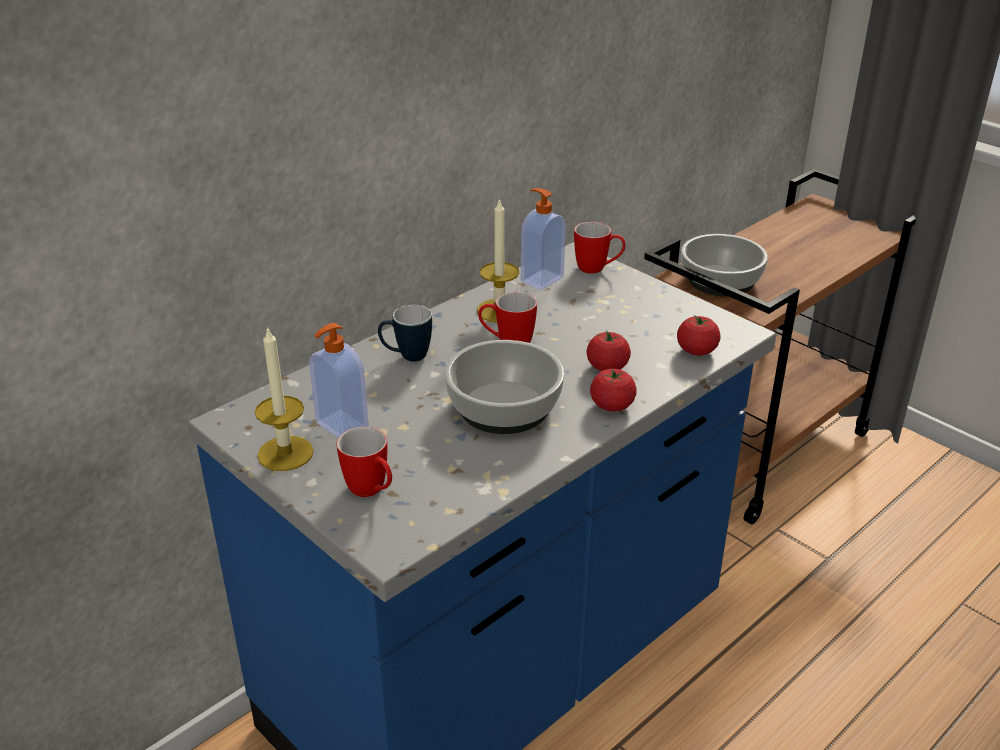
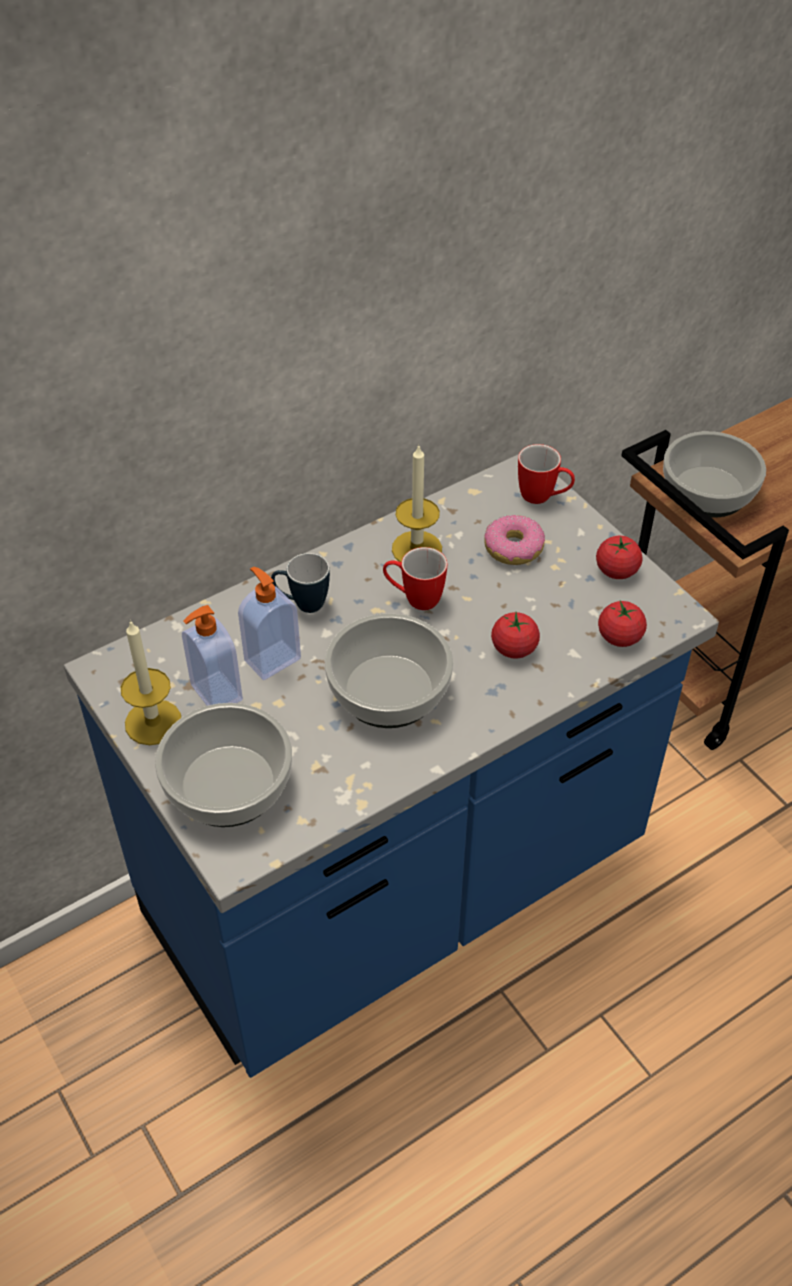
camera: 10 degrees right, 15 degrees up
(372, 492) = (230, 785): mug -> bowl
(541, 279) = (474, 506): soap dispenser -> soap dispenser (271, 659)
(583, 303) = (513, 548): none -> donut
(612, 405) = (504, 704): tomato -> tomato (616, 570)

